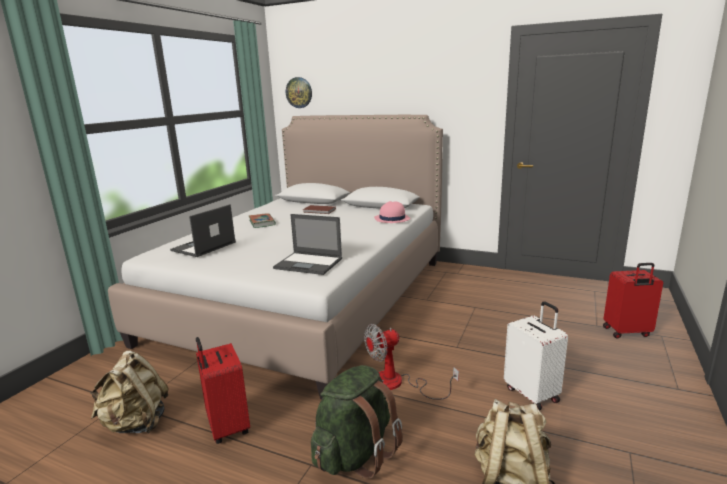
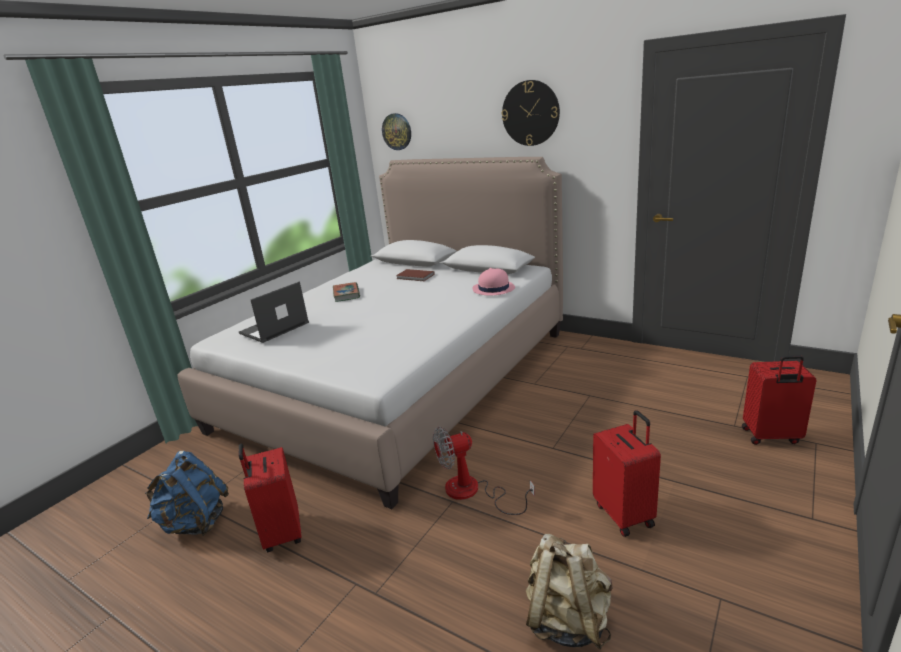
camera: 10 degrees right, 5 degrees up
(136, 423) = (195, 523): beige backpack -> blue backpack
(309, 263) = (377, 354): laptop -> none
(355, 454) = (405, 575): green backpack -> none
(417, 80) = (530, 113): none -> wall clock
(532, 394) = (625, 514): white suitcase -> red suitcase

